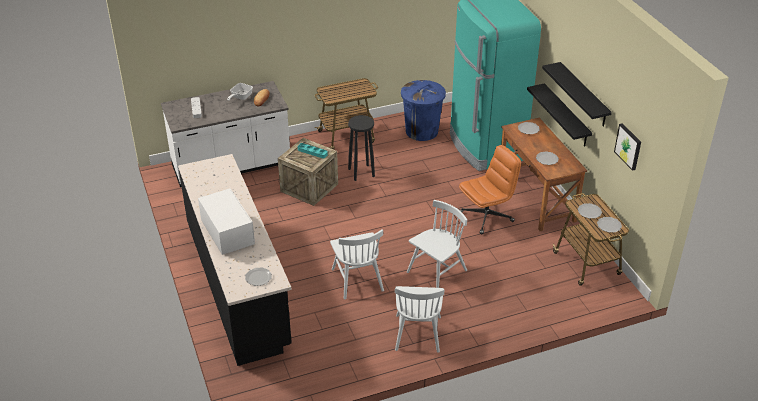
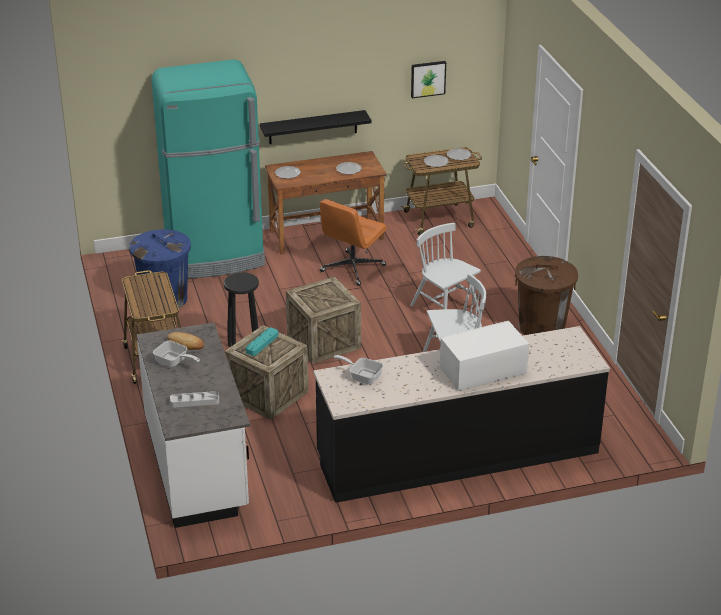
camera: 85 degrees left, 5 degrees down
(222, 175) = (362, 376): none -> frying pan
(258, 278) = (566, 347): plate -> none
(378, 208) = (323, 342): none -> crate
(417, 333) = (542, 328): white chair -> brown trash can
(486, 216) = (352, 269): orange office chair -> orange office chair turned 120 degrees counterclockwise
(583, 95) = (339, 83): black shelf -> none

